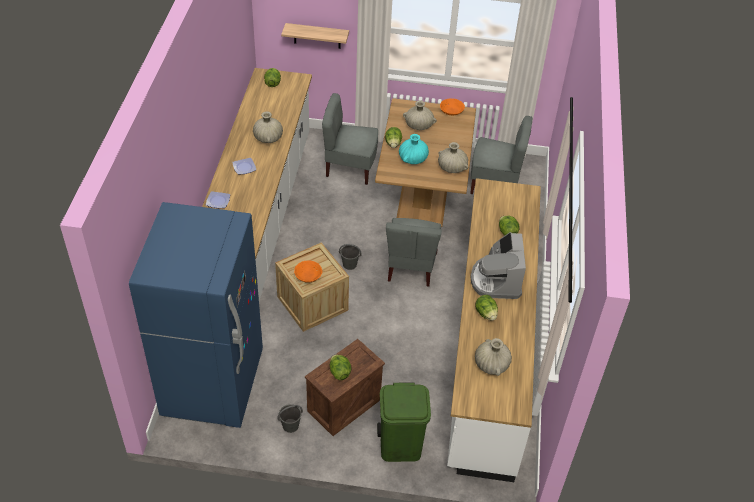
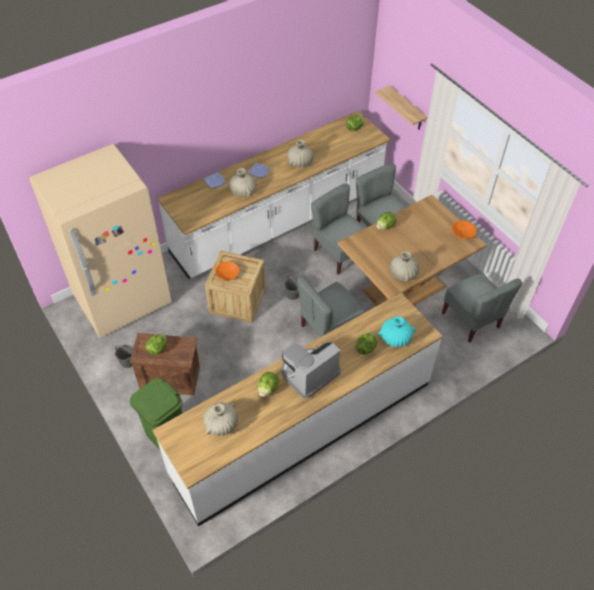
camera: 50 degrees right, 5 degrees up
(213, 384) = (123, 300): blue fridge -> beige fridge
(342, 206) = (339, 253): none -> grey chair
(413, 159) = (384, 247): turquoise vase -> turquoise vase (395, 338)
(418, 126) = (422, 227): beige vase -> beige vase (243, 191)

